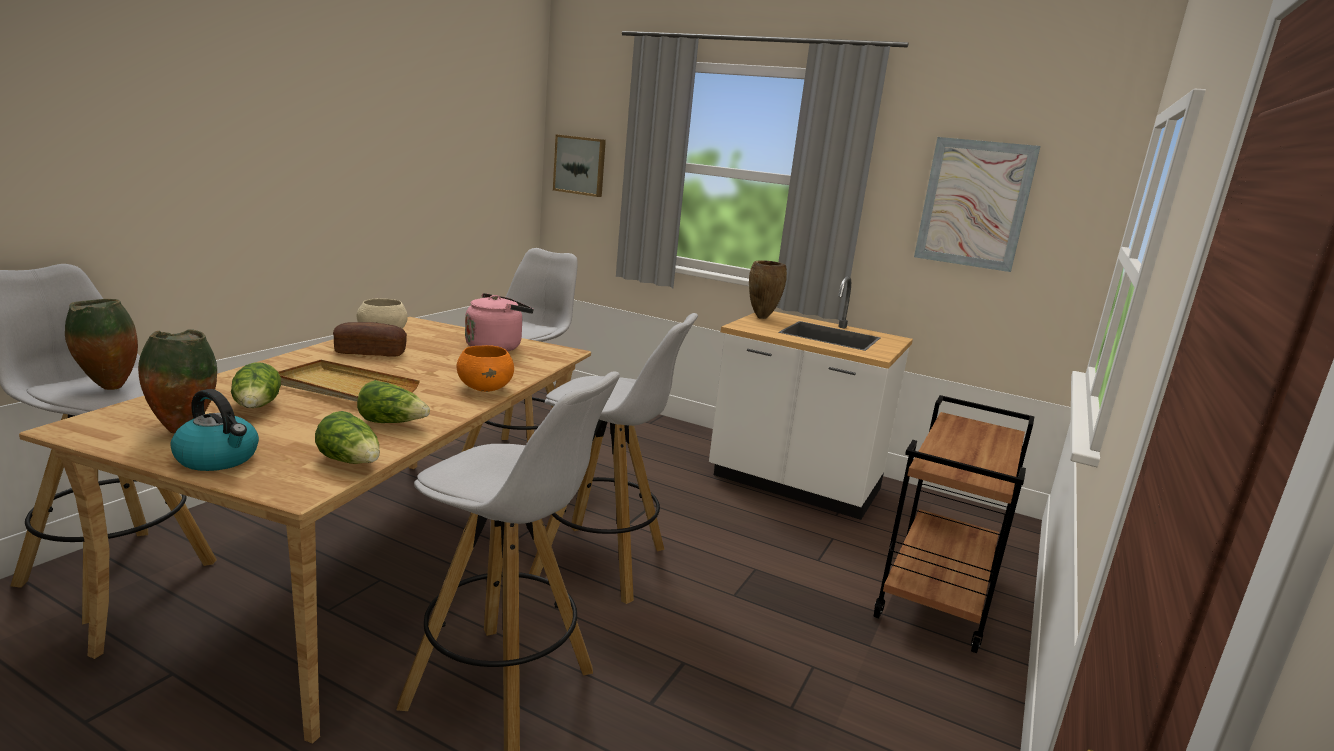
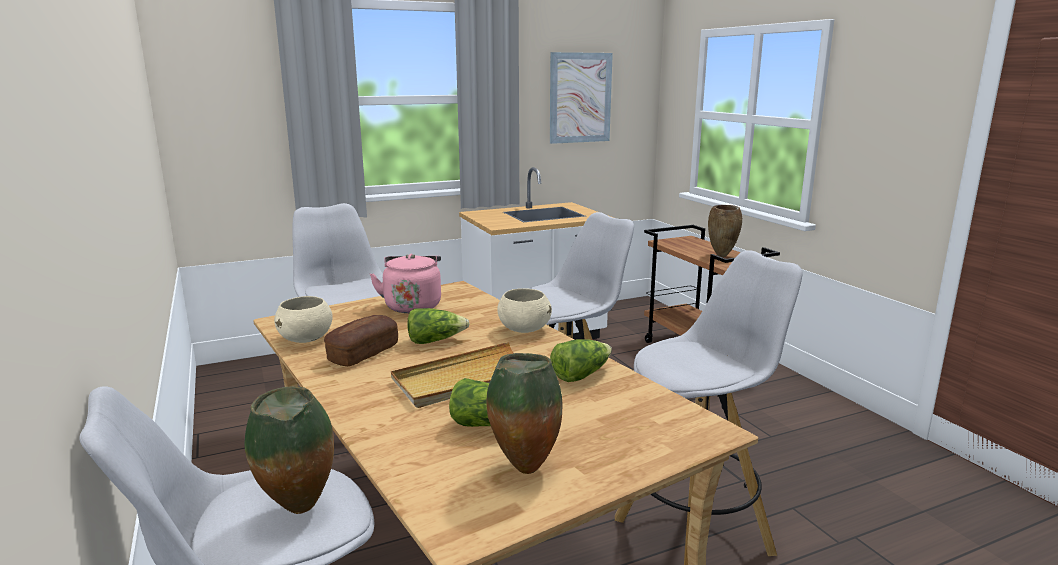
camera: 50 degrees left, 0 degrees up
(218, 459) = (619, 457): kettle -> none
(351, 462) = (662, 403): lettuce -> lettuce (435, 341)
(485, 388) = (524, 329): orange bowl -> beige bowl
(580, 165) = (213, 115): picture -> none
(761, 318) = (483, 217): brown vase -> brown vase (722, 256)

